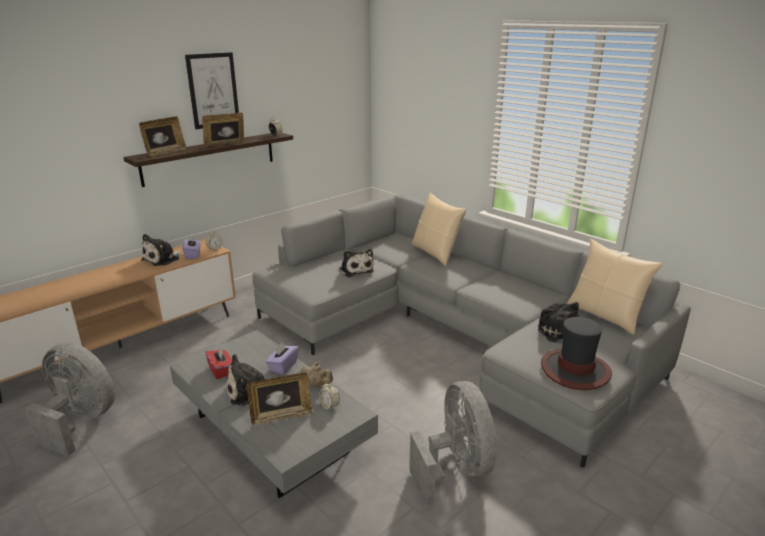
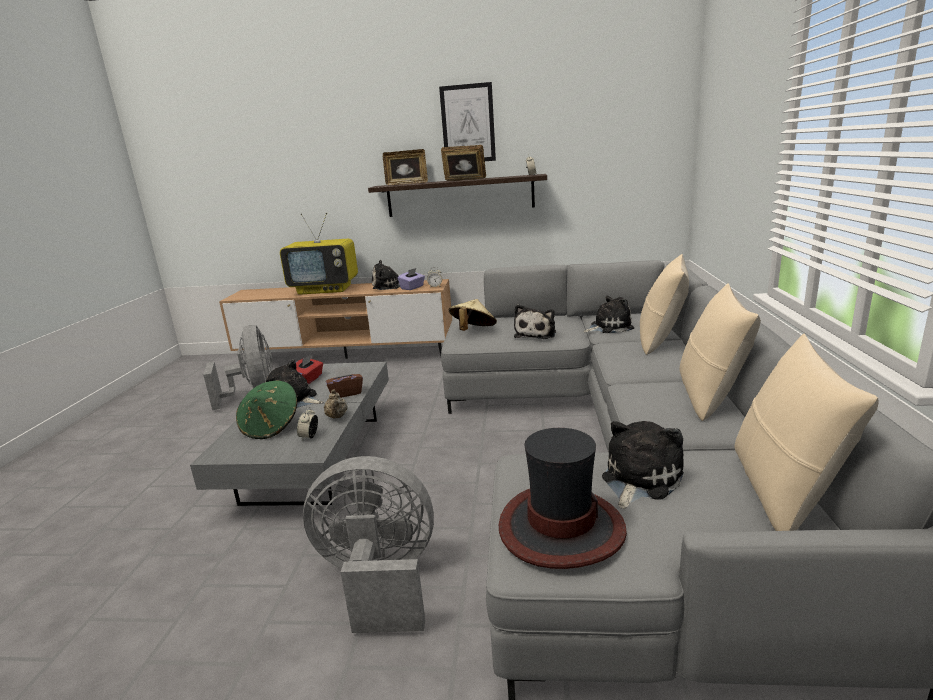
camera: 50 degrees right, 5 degrees down
(90, 280) = (325, 289): none -> television
(281, 416) = (271, 427): picture frame -> green hat
(283, 366) = (346, 393): purple tissue box -> brown tissue box
(306, 281) = (473, 331): none -> beige hat
(390, 251) = (609, 327): none -> plush toy
(456, 468) = (378, 581): grey fan -> grey fan turned 120 degrees counterclockwise
(514, 281) = (710, 396): none -> beige pillow

